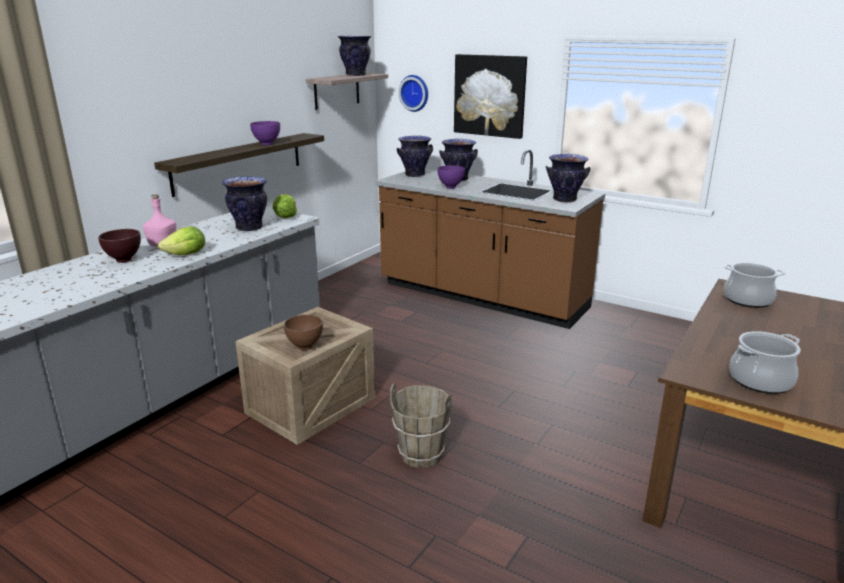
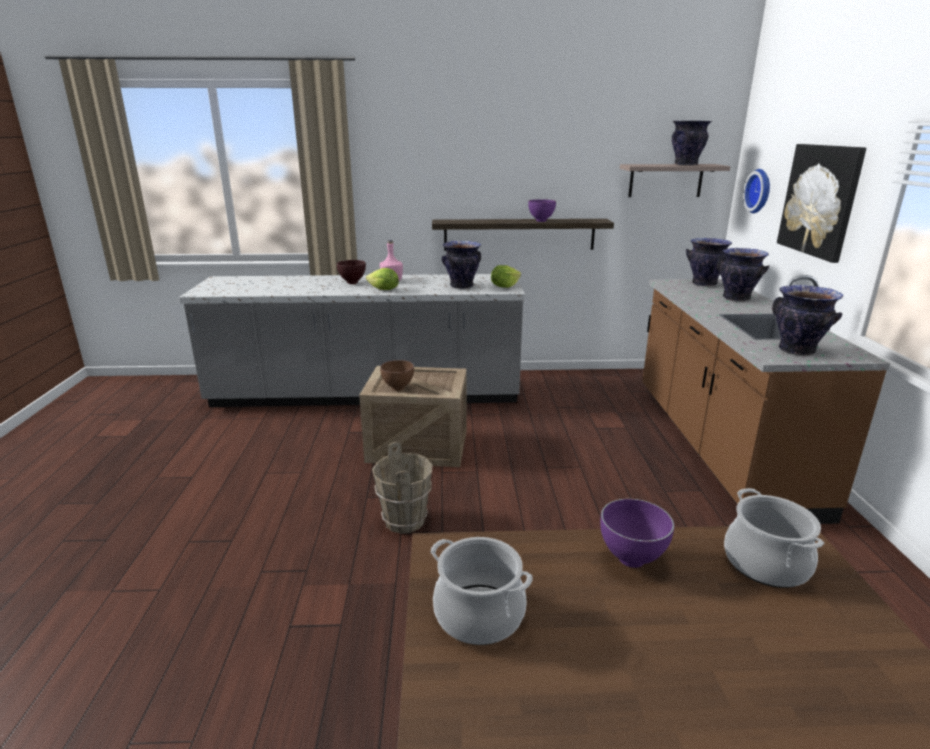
camera: 55 degrees right, 0 degrees up
(451, 187) = (701, 303): purple bowl -> purple bowl (633, 560)

